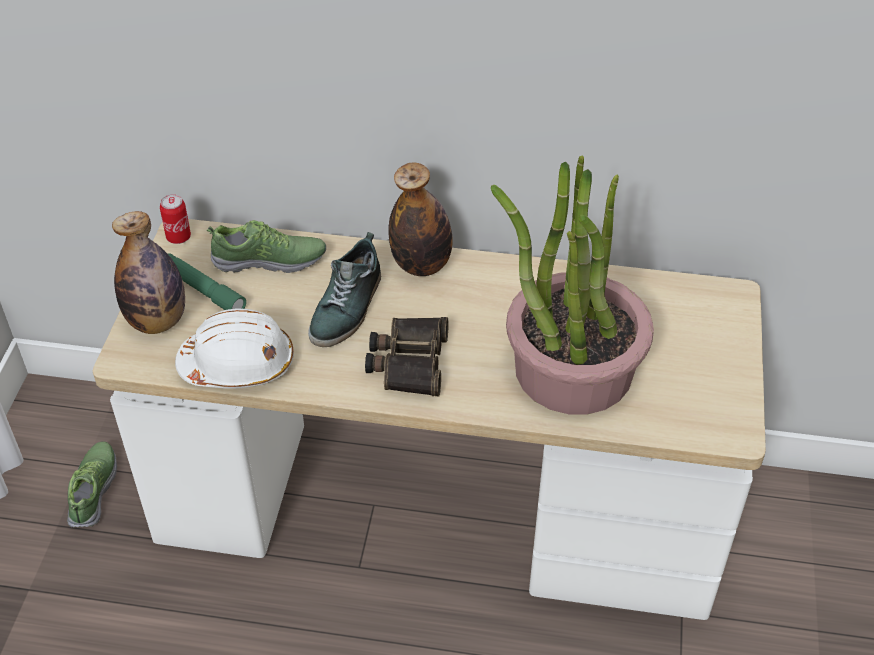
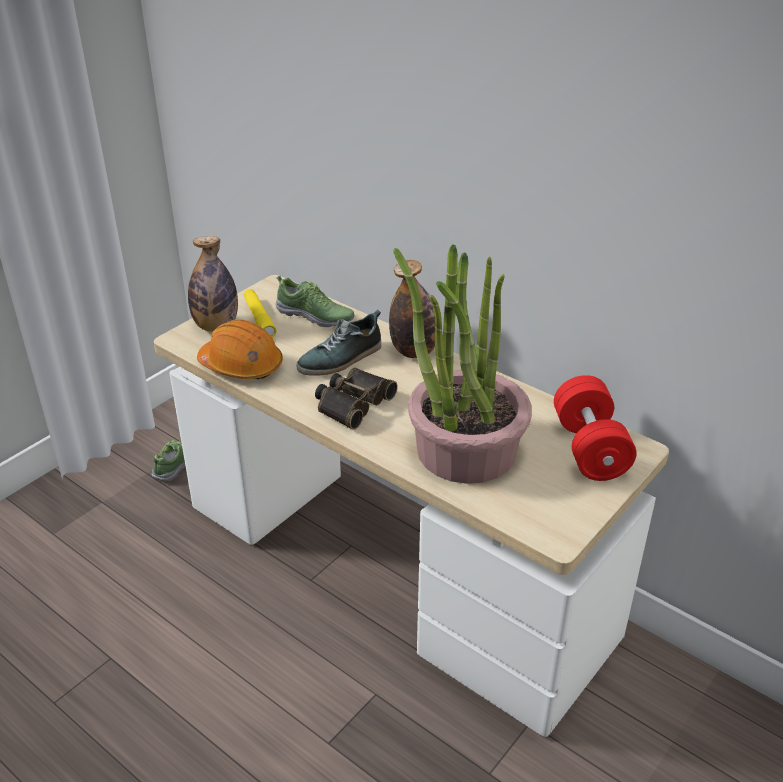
camera: 30 degrees right, 10 degrees down
(178, 237) = (271, 286): can -> none
(203, 290) = (259, 319): green flashlight -> yellow flashlight
(238, 364) = (241, 365): white hard hat -> orange hard hat
(688, 314) = (589, 448): none -> red dumbbell

